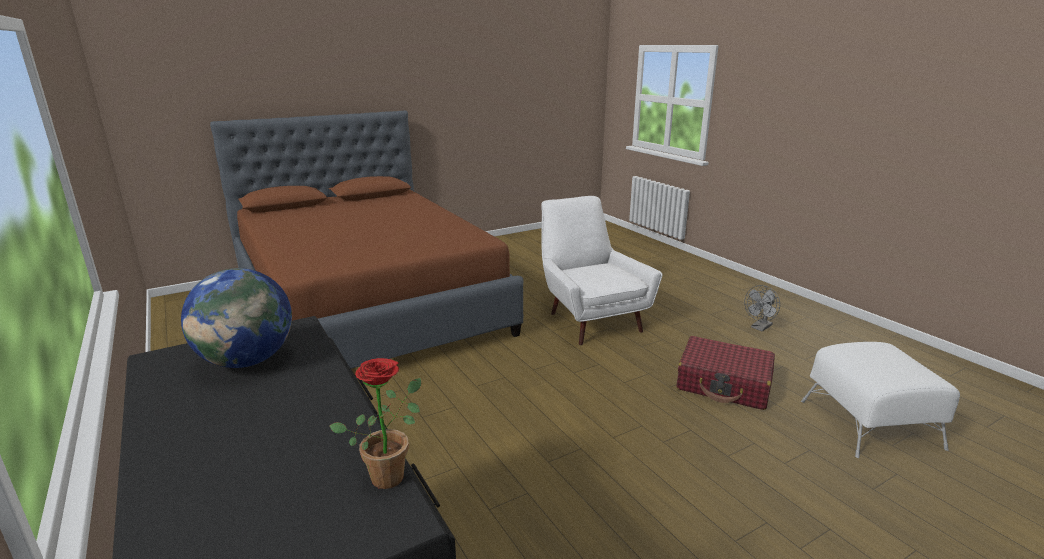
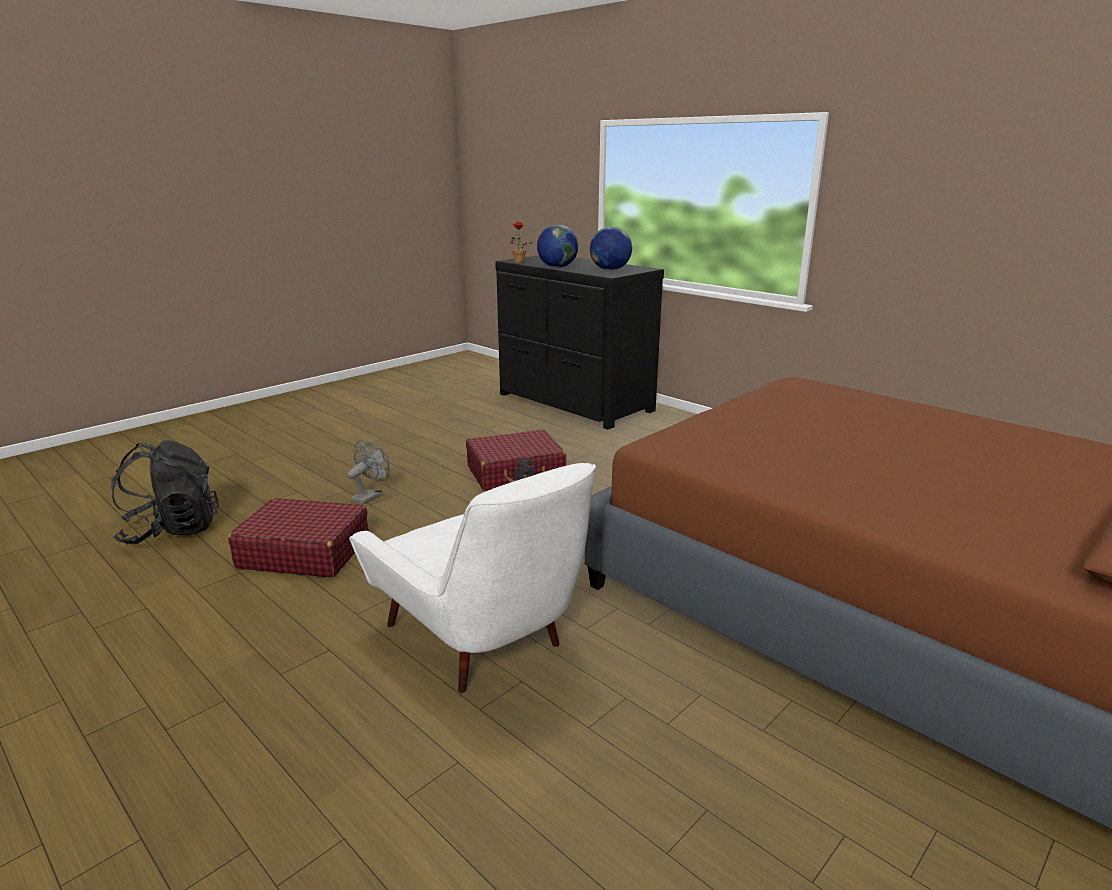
camera: 165 degrees right, 0 degrees up
(331, 402) = (557, 267): none -> globe
(531, 453) = (516, 473): none -> red suitcase
(760, 328) = (151, 671): grey fan -> grey fan (370, 496)
(870, 424) = (172, 530): white ottoman -> black backpack

